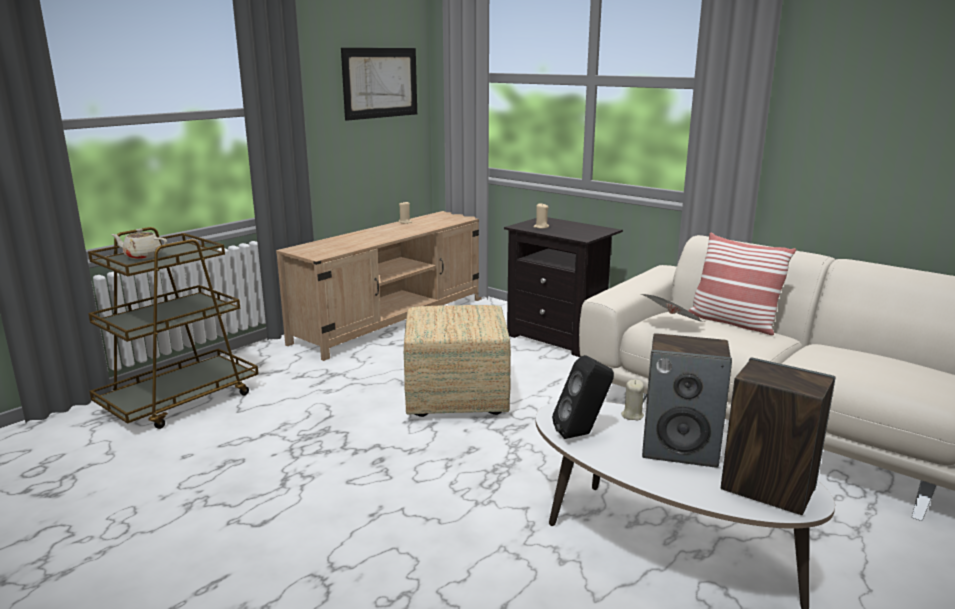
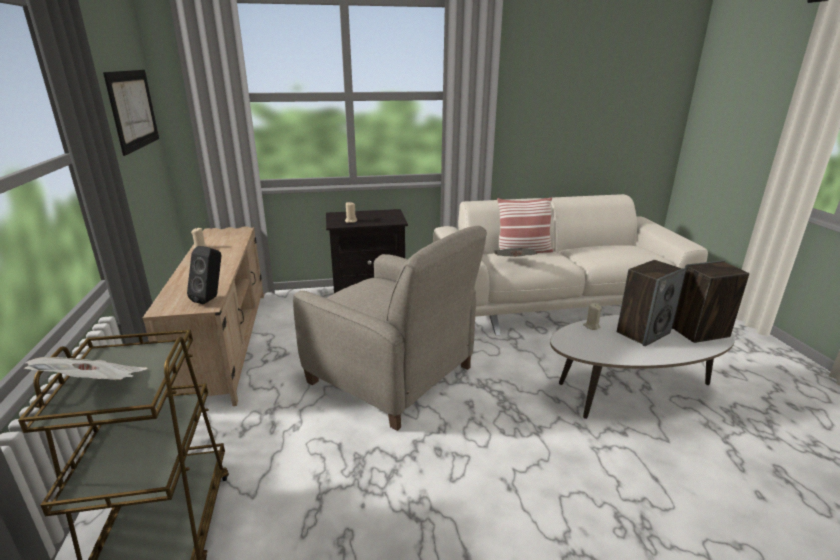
camera: 50 degrees left, 5 degrees up
(142, 256) = (96, 388): beige teapot -> newspaper
(455, 397) = (392, 376): ottoman -> beige armchair
(582, 434) = (602, 350): black speaker -> black speaker (211, 299)

